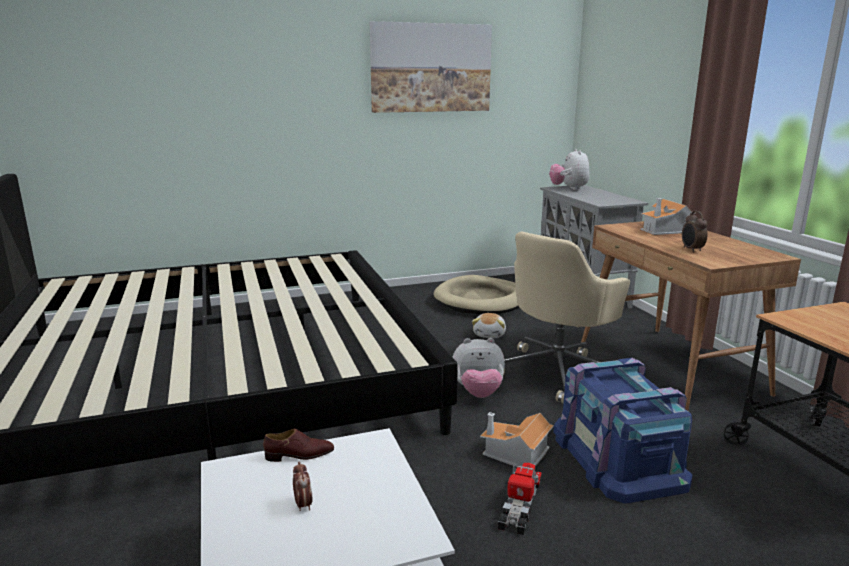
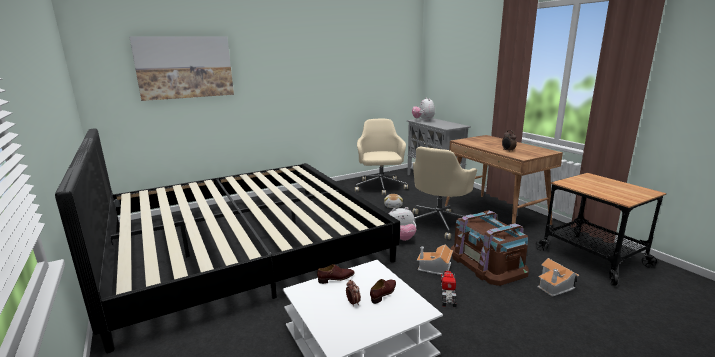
camera: 10 degrees left, 0 degrees up
(367, 494) = (384, 293): none -> brown shoe
(431, 68) = (342, 53): picture -> picture (185, 67)
(482, 300) = (380, 187): beige dog bed -> beige office chair
(618, 456) = (487, 263): blue storage box -> brown storage box
(665, 230) = (488, 141): toy house -> toy house (555, 286)

